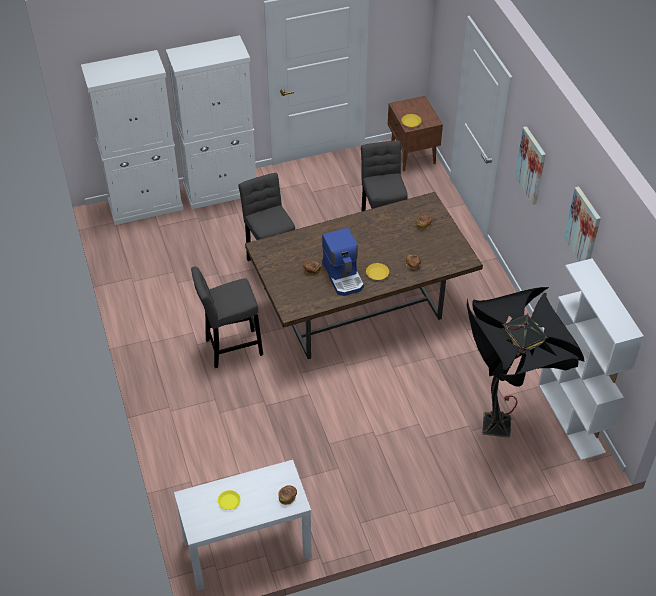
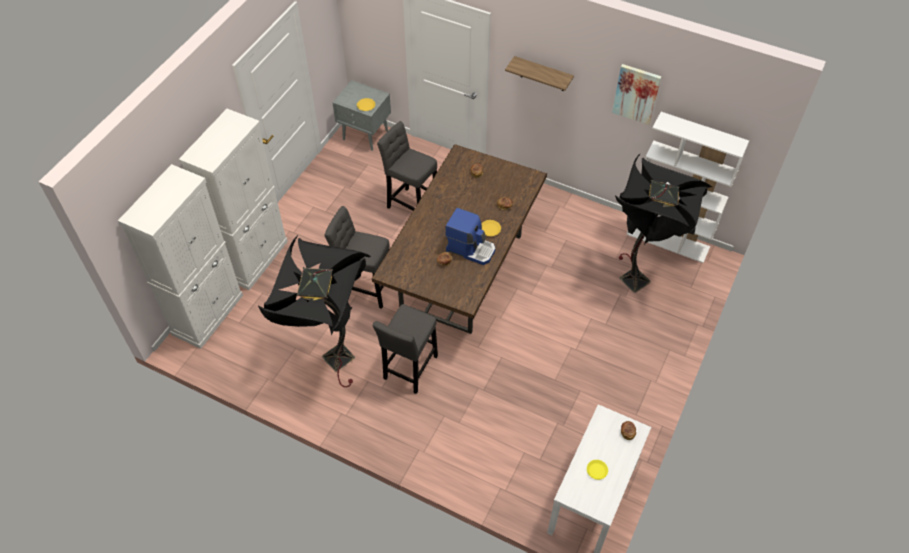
camera: 45 degrees left, 5 degrees up
(185, 299) = (331, 361): none -> black floor lamp
(412, 156) = (366, 135): brown nightstand -> grey nightstand
(531, 165) = (543, 74): picture -> shelf

